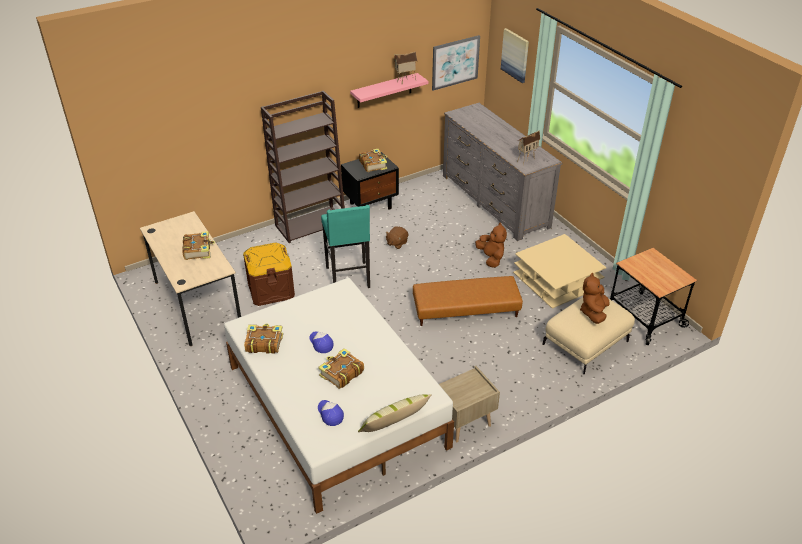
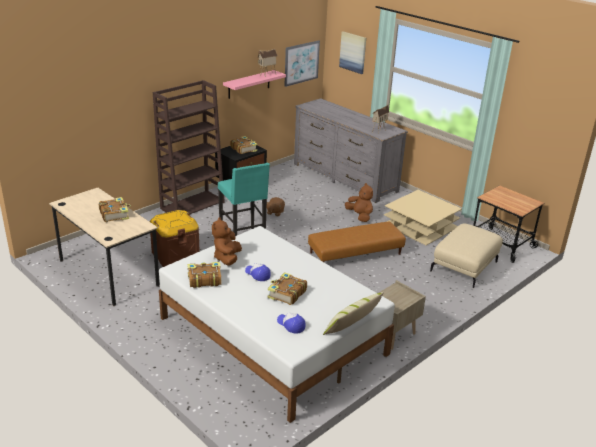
camera: 15 degrees left, 10 degrees down
(593, 312) = (471, 236): brown plush toy -> brown plush toy (227, 258)

